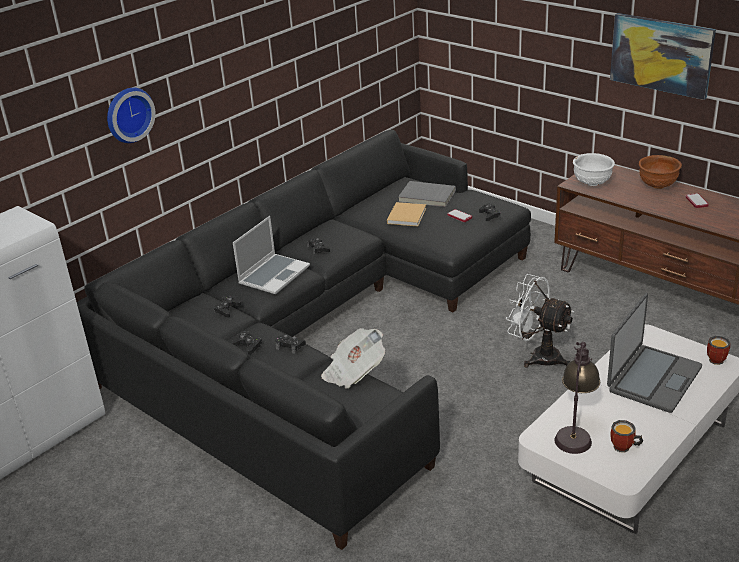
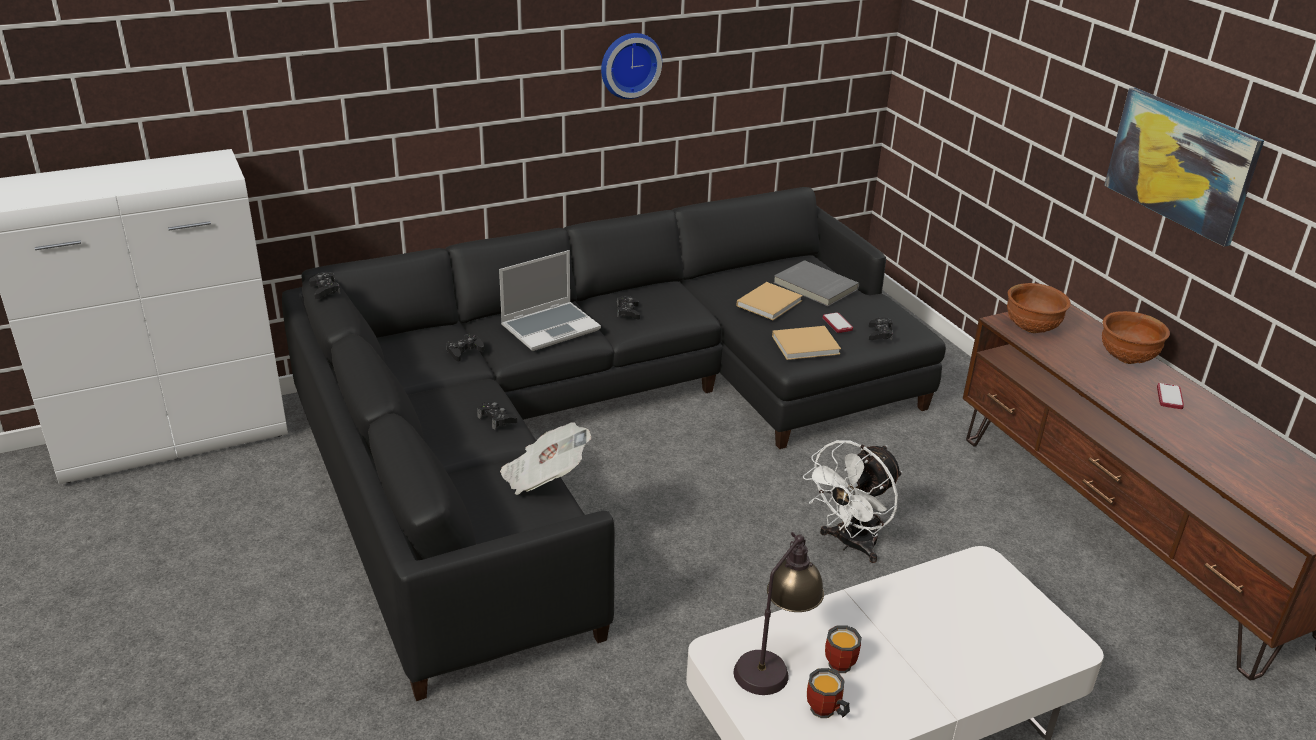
camera: 20 degrees right, 0 degrees up
(128, 114) = (409, 72): wall clock -> wall clock (629, 64)
(248, 346) = (450, 402): black game controller -> black game controller (325, 290)
(451, 235) = (807, 345): none -> beige book
(538, 356) = (850, 544): white fan -> white fan turned 105 degrees counterclockwise
(592, 183) = (1031, 329): white bowl -> brown bowl
(653, 379) = (943, 630): laptop -> none
(717, 358) = (1063, 635): mug -> mug (843, 662)

